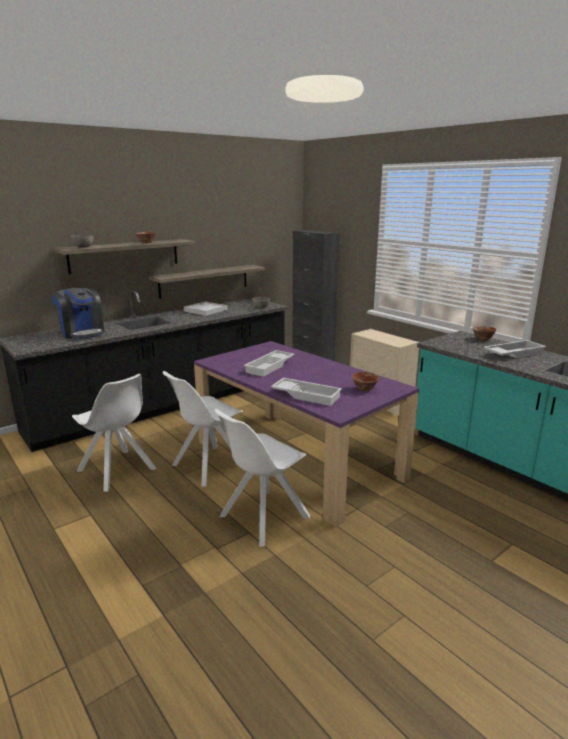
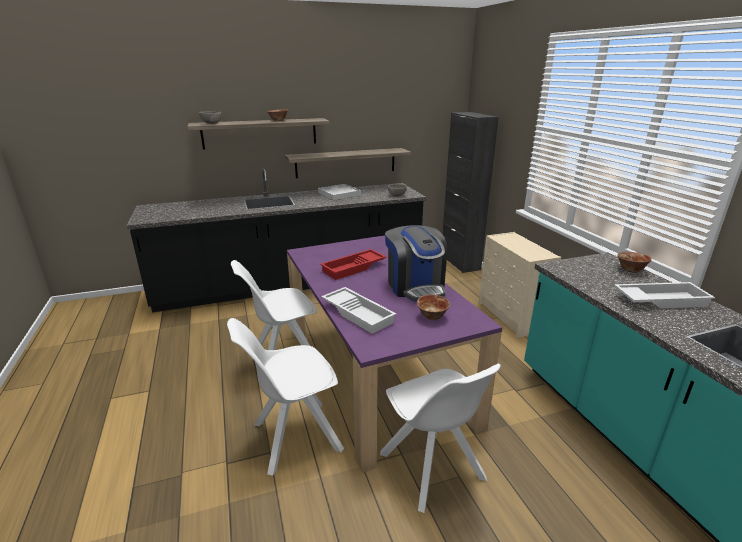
camera: 20 degrees right, 5 degrees up
(82, 333) = (205, 207): coffee machine -> coffee machine (415, 286)
(117, 471) = (203, 347): white chair -> white chair (433, 468)
(270, 366) = (354, 268): white tray -> red tray

